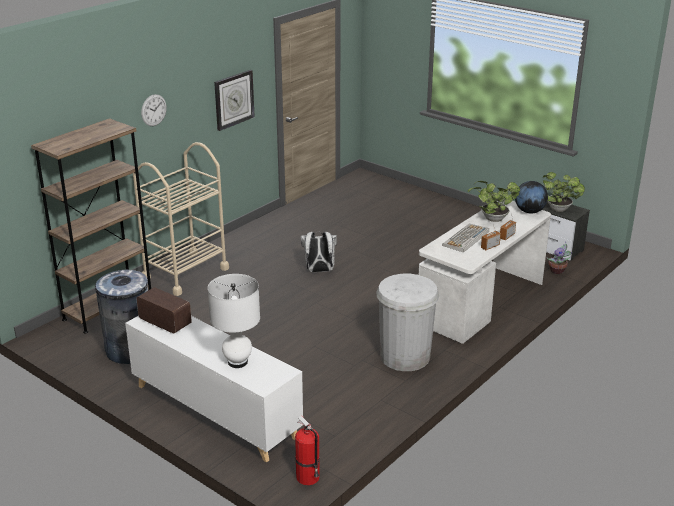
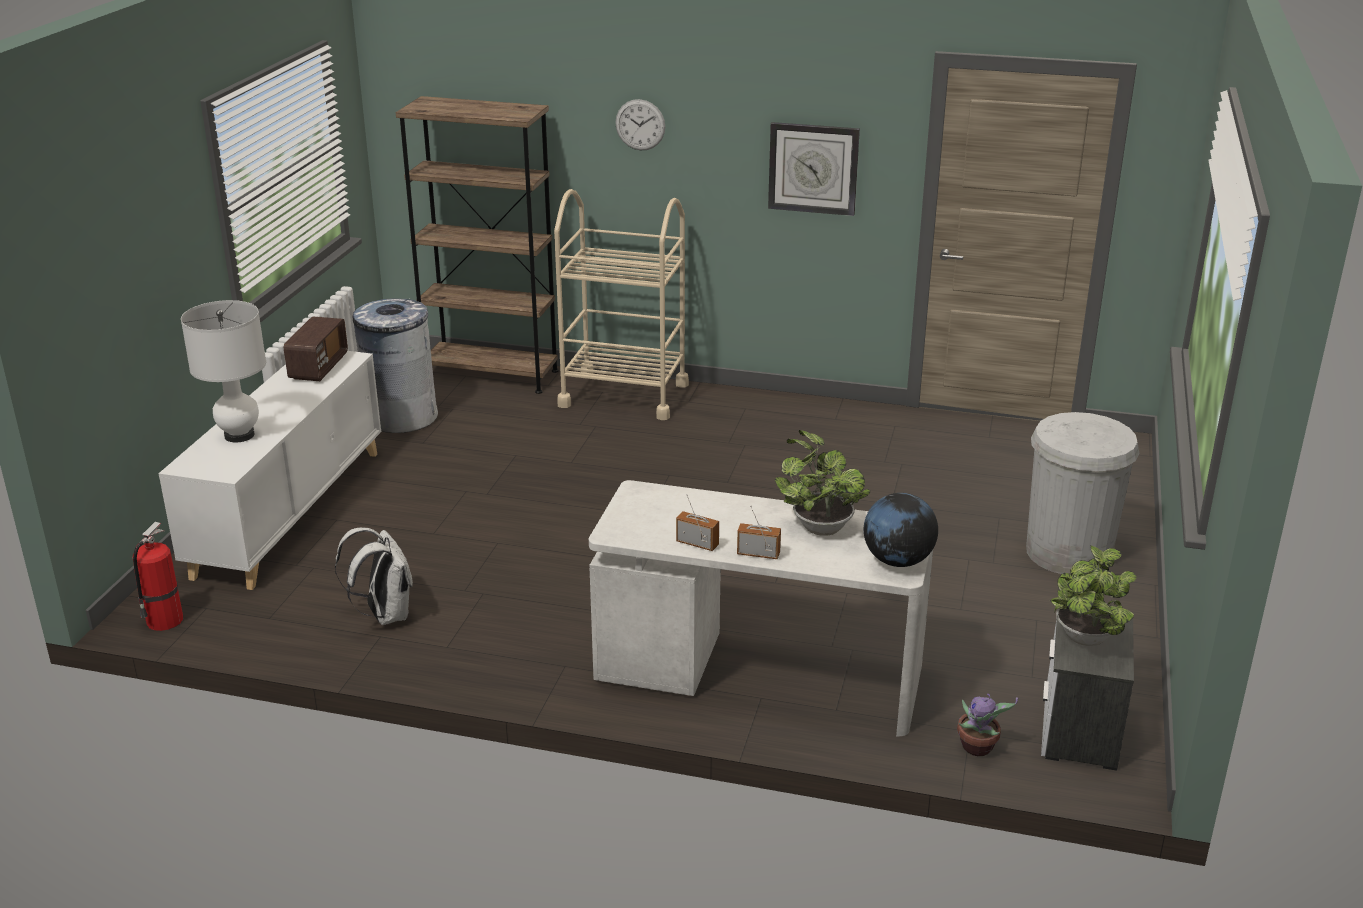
camera: 65 degrees right, 0 degrees up
(319, 271) = (726, 490): white backpack -> white backpack (384, 615)
(405, 356) = (518, 631): white trash can -> white trash can (1068, 553)
(466, 239) = (708, 514): keyboard -> none

